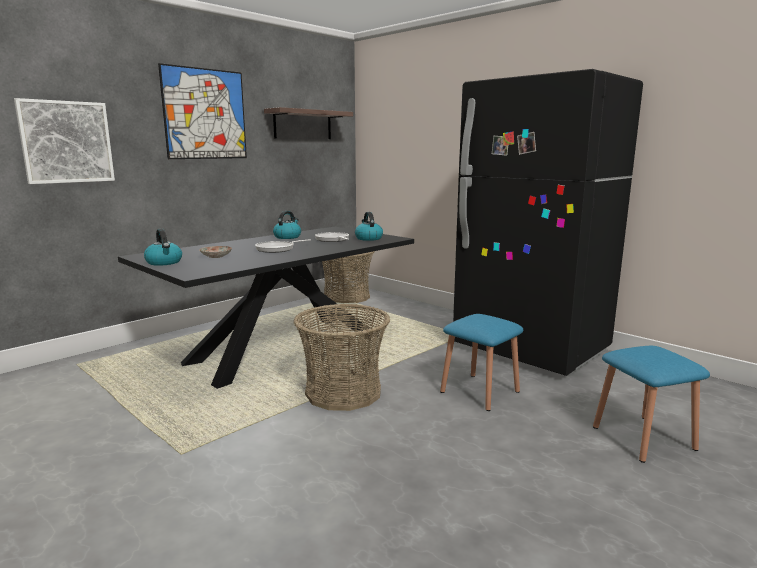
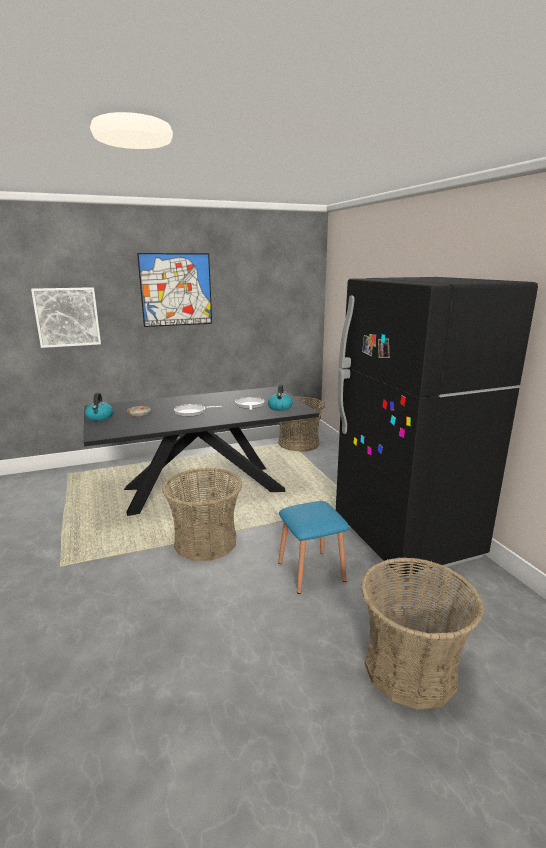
camera: 25 degrees right, 5 degrees up
(287, 237) = (221, 397): kettle -> none
(303, 125) = (268, 293): shelf -> none
(643, 438) = (410, 668): blue stool -> basket

